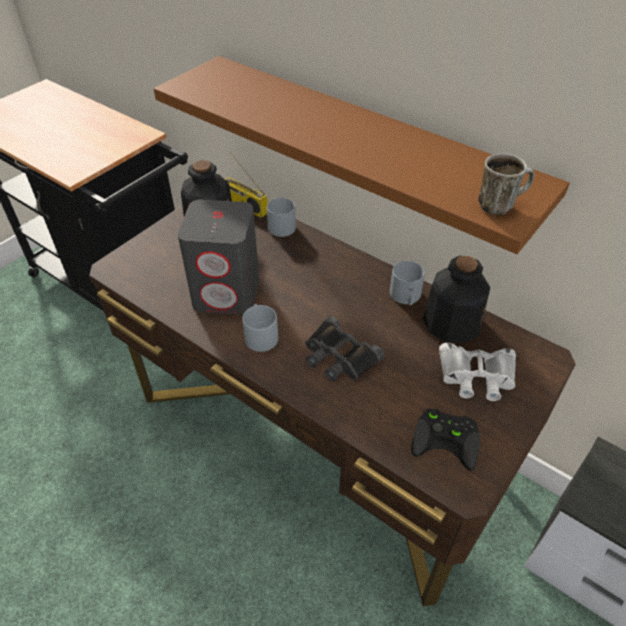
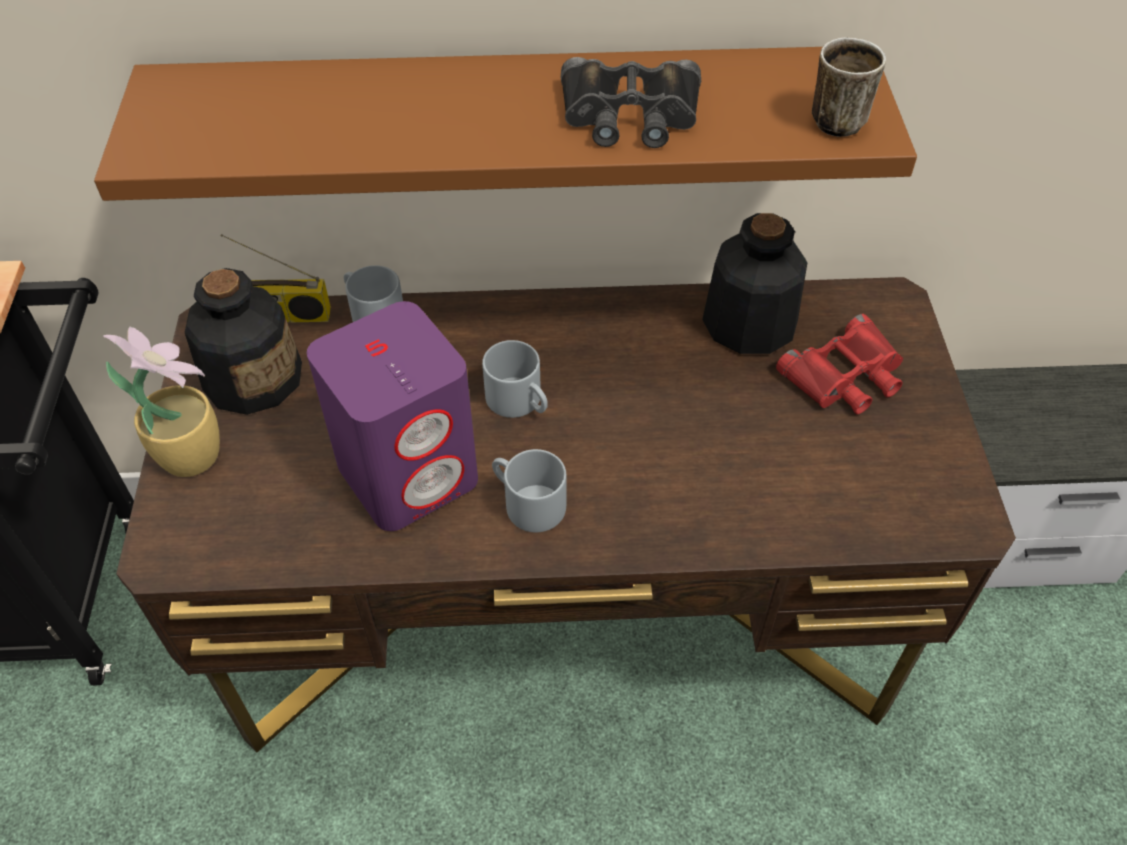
camera: 40 degrees left, 5 degrees up
(159, 238) = (190, 453): none -> potted plant
(227, 293) = (409, 472): grey speaker -> purple speaker
(338, 357) = (664, 462): black binoculars -> black binoculars (629, 115)
(406, 297) = (662, 322): grey mug -> grey mug (520, 401)
(448, 439) = (894, 478): black game controller -> none
(476, 376) = (845, 376): white binoculars -> red binoculars

